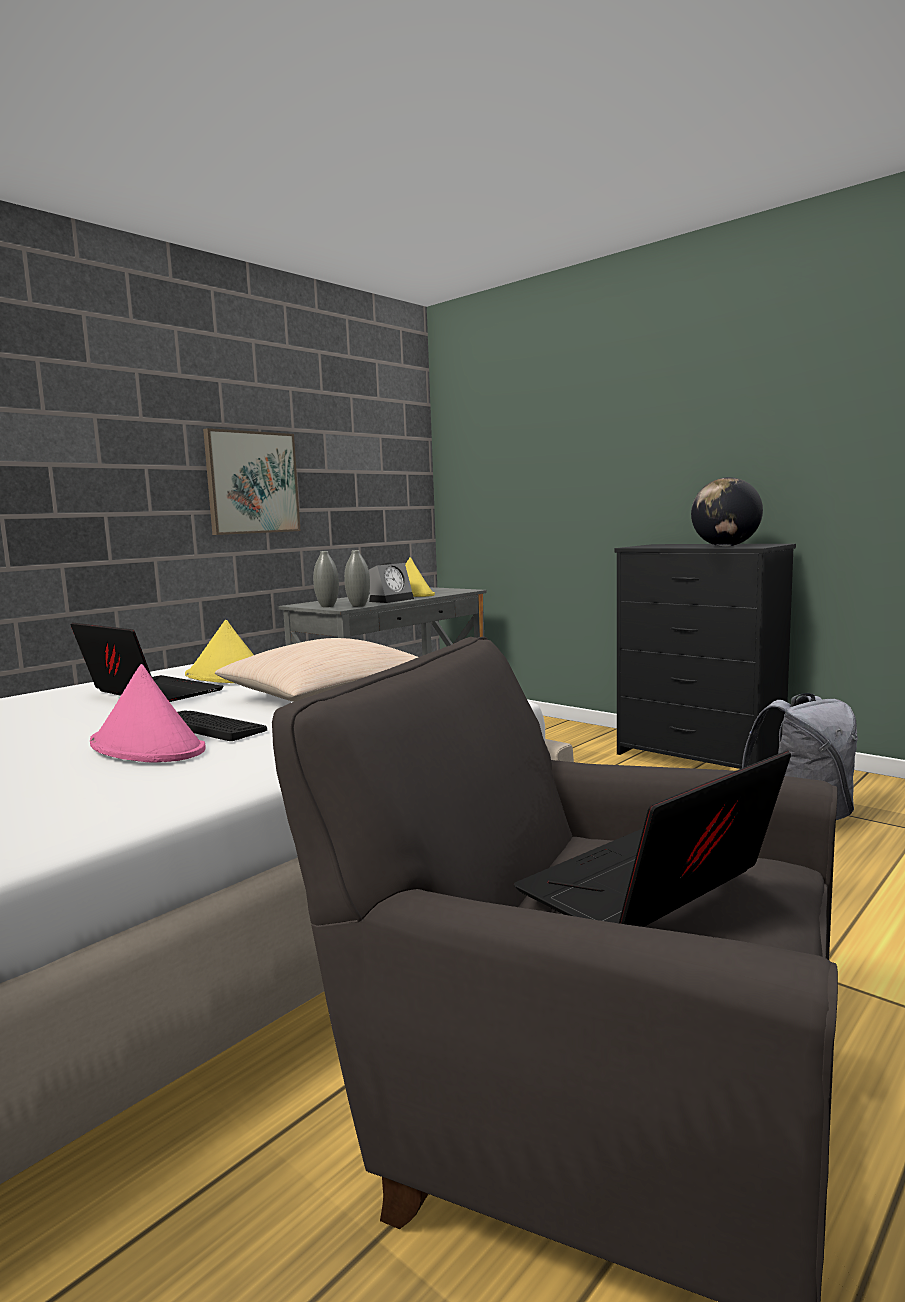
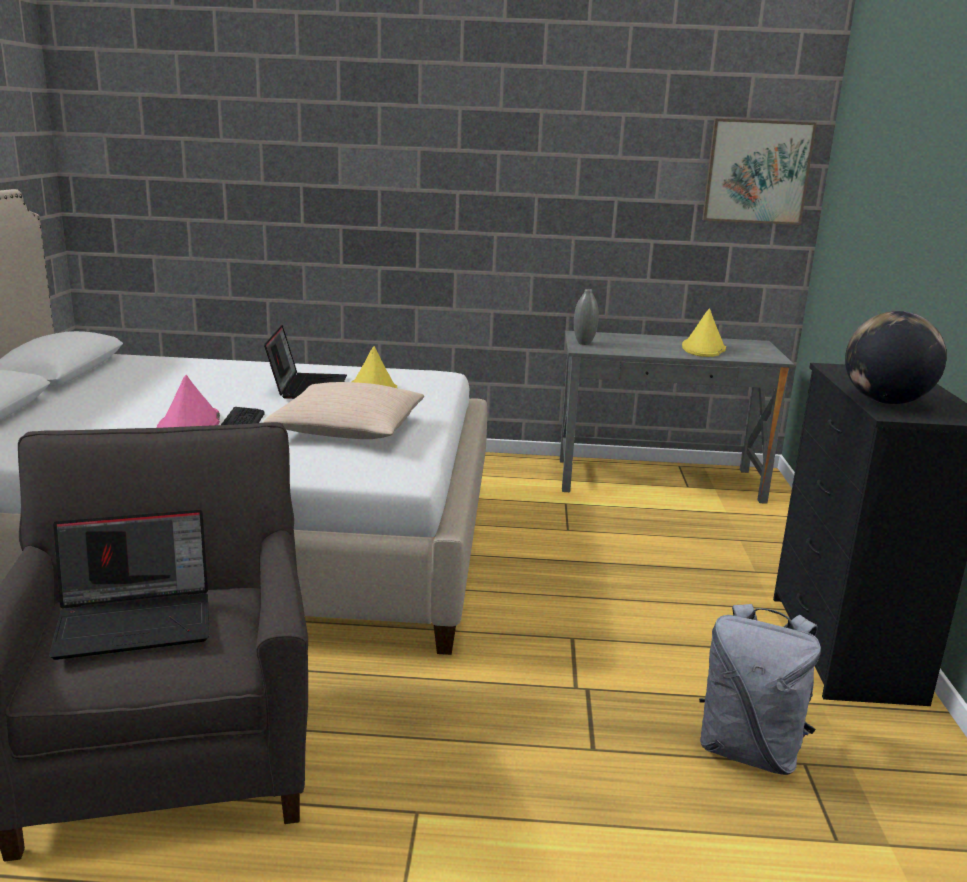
camera: 50 degrees right, 10 degrees up
(252, 483) = (560, 210): picture -> picture (757, 172)
(358, 606) = (602, 351): grey vase -> none
(391, 600) = (655, 351): alarm clock -> none
(648, 891) = (137, 620): laptop -> laptop turned 150 degrees clockwise

